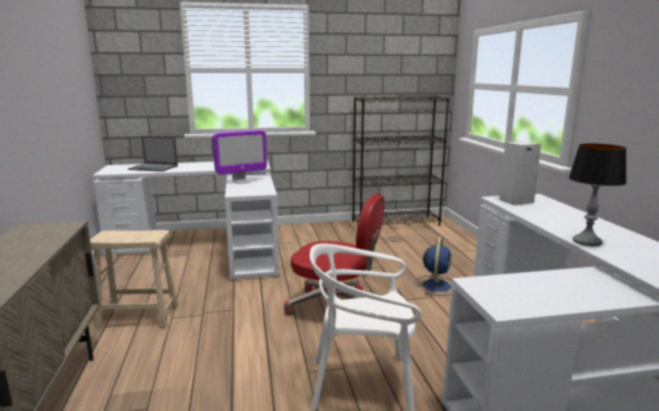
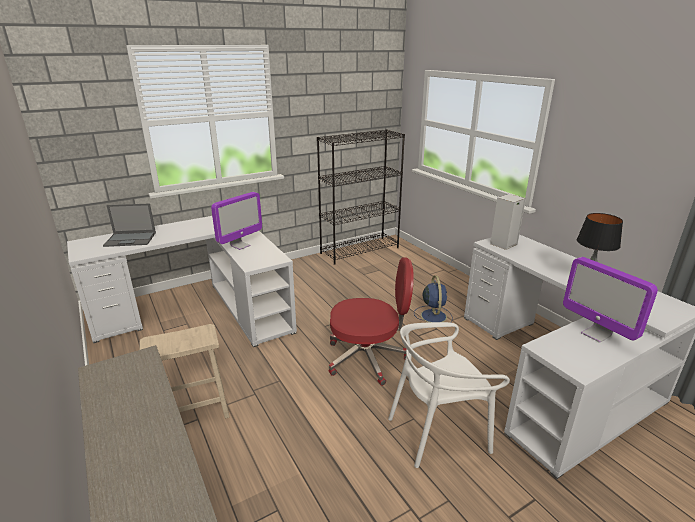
camera: 20 degrees left, 10 degrees up
(563, 284) = (596, 334): none -> monitor

